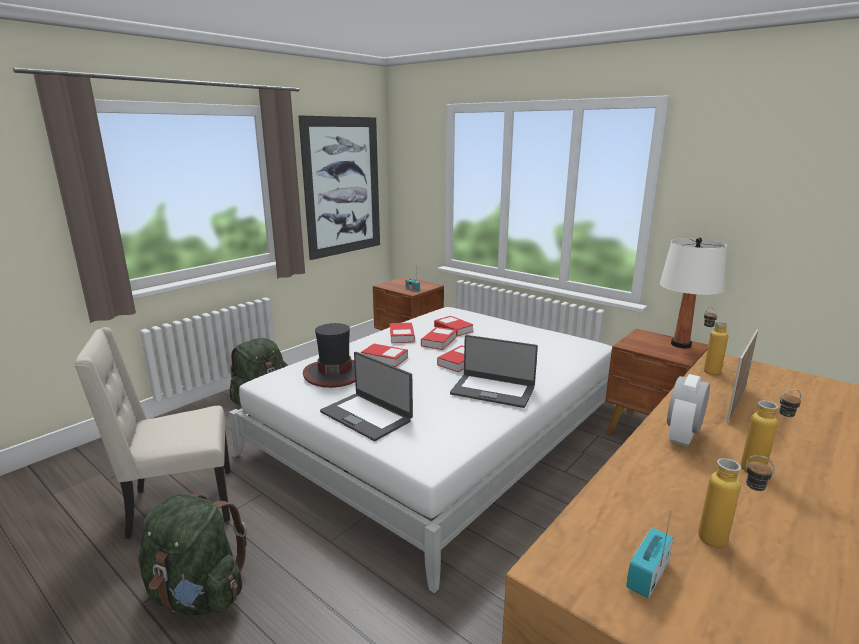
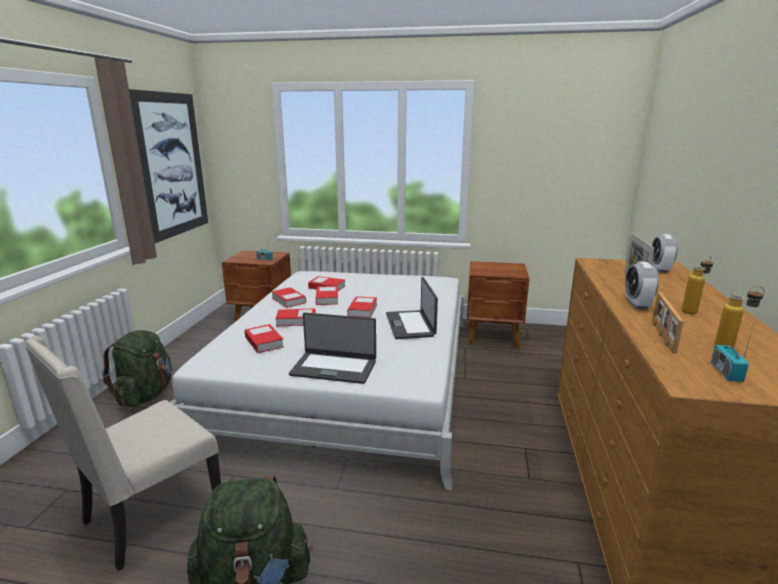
camera: 30 degrees left, 0 degrees up
(335, 373) = (264, 342): hat -> book
(493, 390) = (410, 325): laptop -> laptop turned 90 degrees clockwise
(642, 489) = (661, 335): none -> picture frame
(681, 344) = (509, 266): white table lamp -> none
(706, 369) = (593, 268): bottle -> none
(820, 394) = (660, 269): none -> alarm clock

